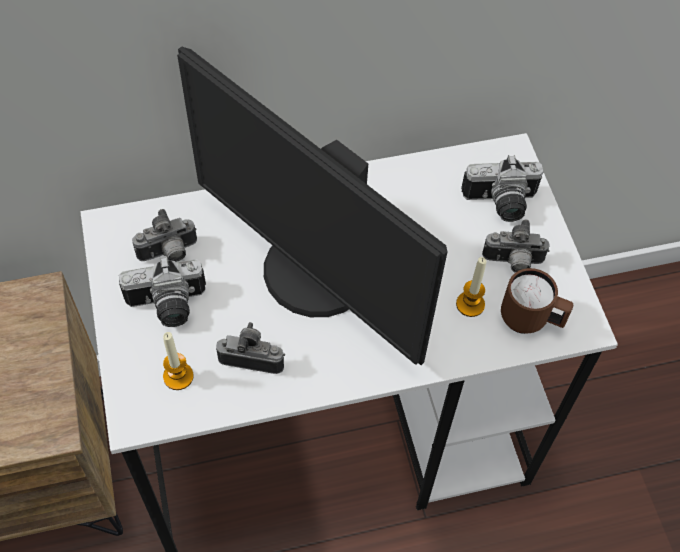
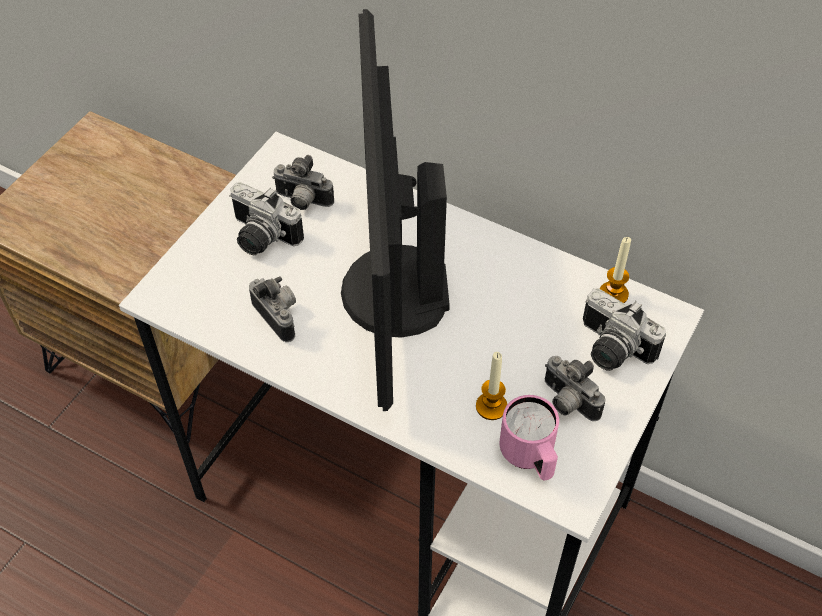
camera: 45 degrees right, 5 degrees down
(178, 376) = (214, 290): candle -> candle (613, 294)
(530, 320) = (529, 458): brown mug -> pink mug

